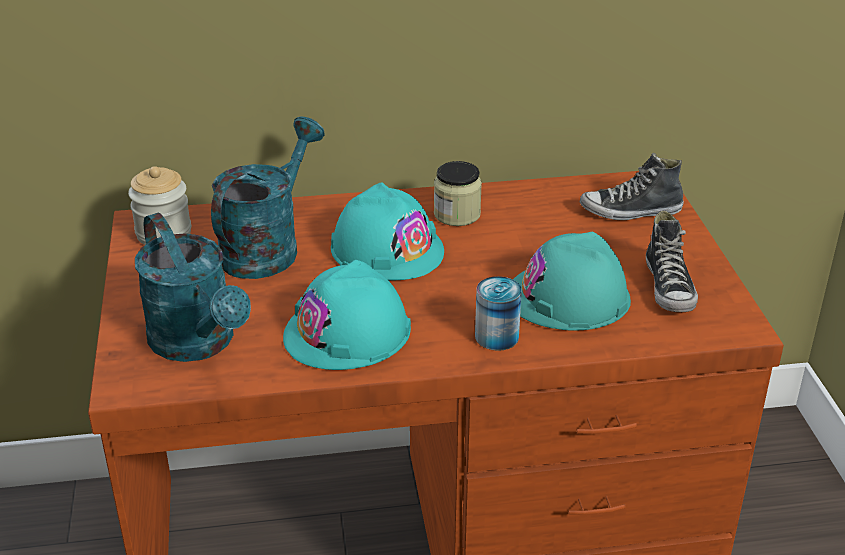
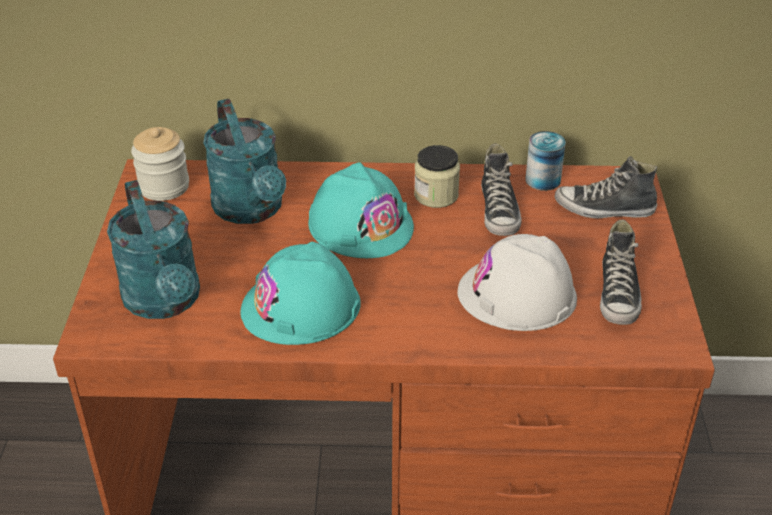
camera: 10 degrees right, 5 degrees up
(267, 247) = (252, 210): turquoise watering can -> turquoise watering can turned 120 degrees clockwise
(496, 336) = (437, 327): can -> can (542, 180)
(526, 224) = (499, 212): none -> shoe
(568, 297) = (517, 294): turquoise hard hat -> white hard hat

